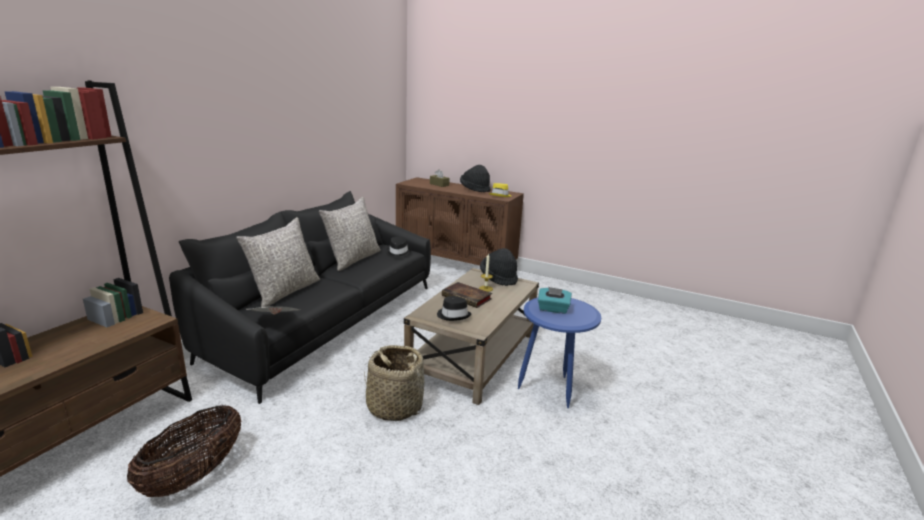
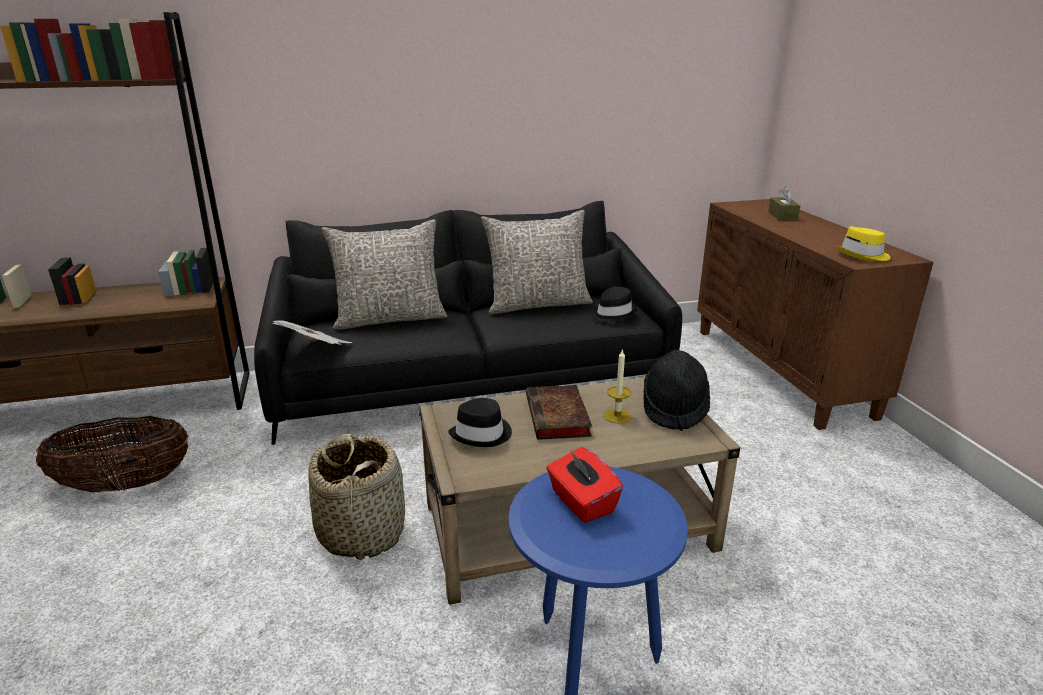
camera: 50 degrees right, 5 degrees up
(475, 189) = (833, 235): black hat -> none
(553, 309) = (581, 502): turquoise tissue box -> red tissue box

